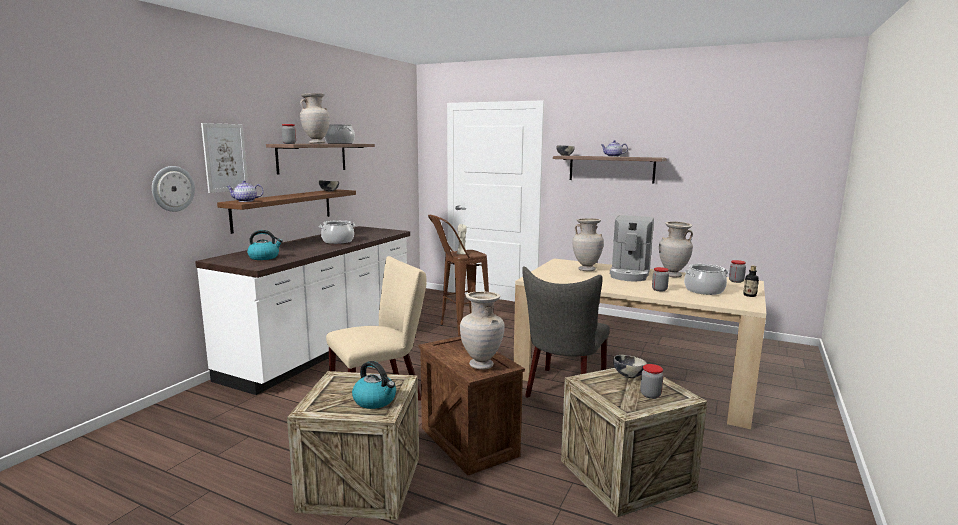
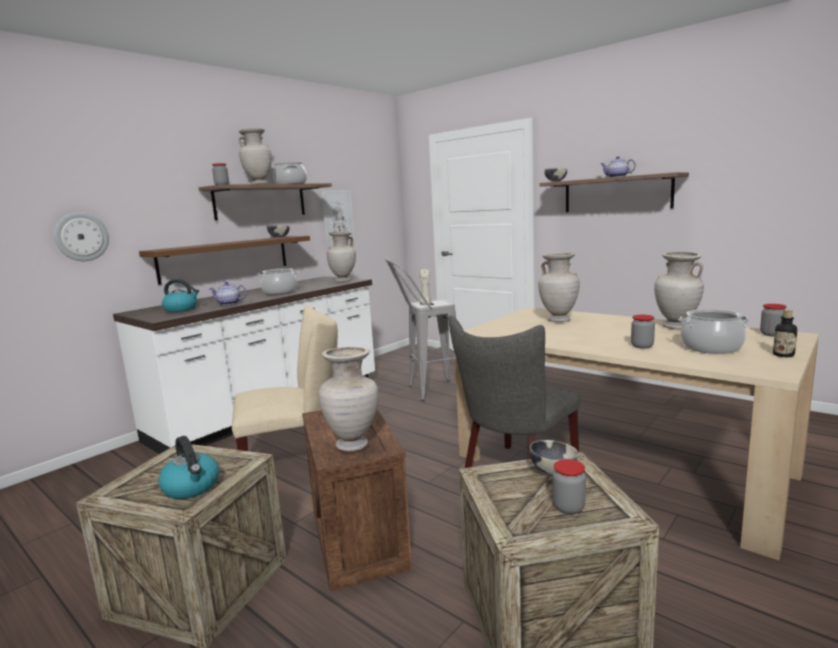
camera: 15 degrees right, 0 degrees up
(225, 157) = (146, 203): picture -> picture (338, 217)
(245, 201) = (168, 249): teapot -> teapot (229, 304)
(385, 232) = (343, 281): none -> beige vase
(458, 329) = (426, 392): brown stool -> grey stool
(630, 273) = (615, 325): coffee machine -> none

